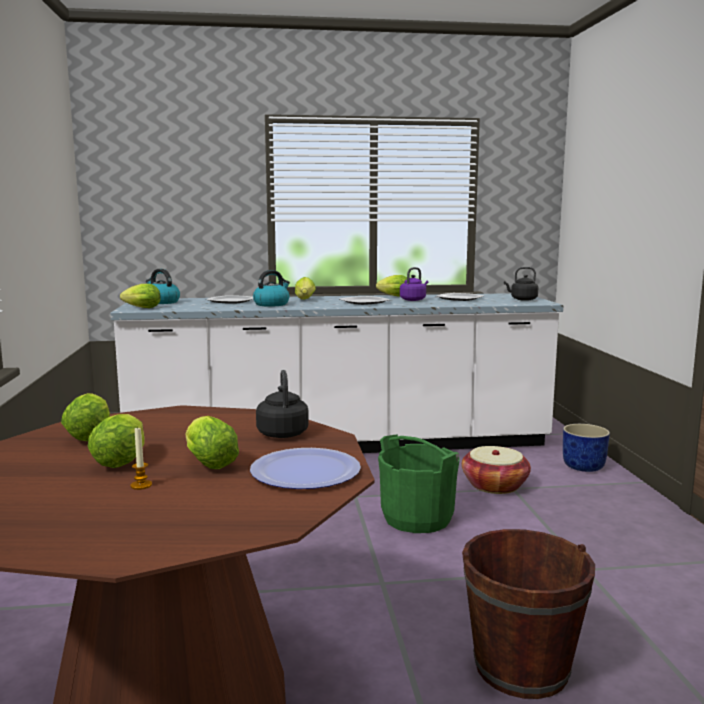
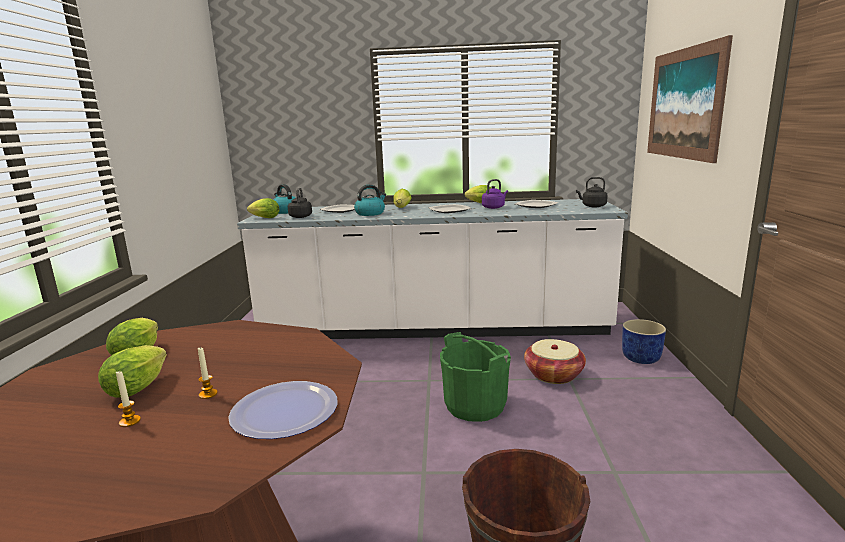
camera: 10 degrees right, 5 degrees up
(208, 463) = (208, 394): lettuce -> candle
(282, 433) = (298, 358): black kettle -> black kettle (301, 216)
(617, 190) = (684, 103): none -> picture

